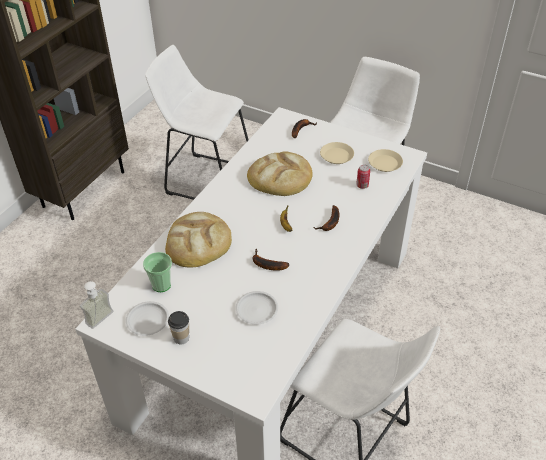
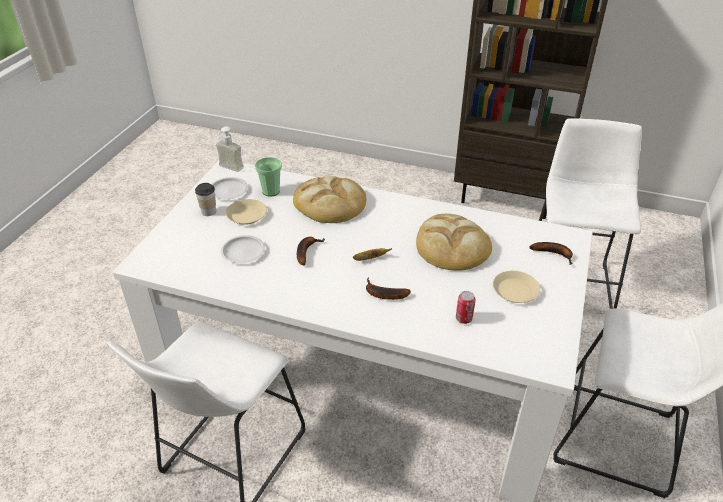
camera: 80 degrees right, 5 degrees down
(385, 163) = (522, 340): beige plate -> beige plate (247, 215)

